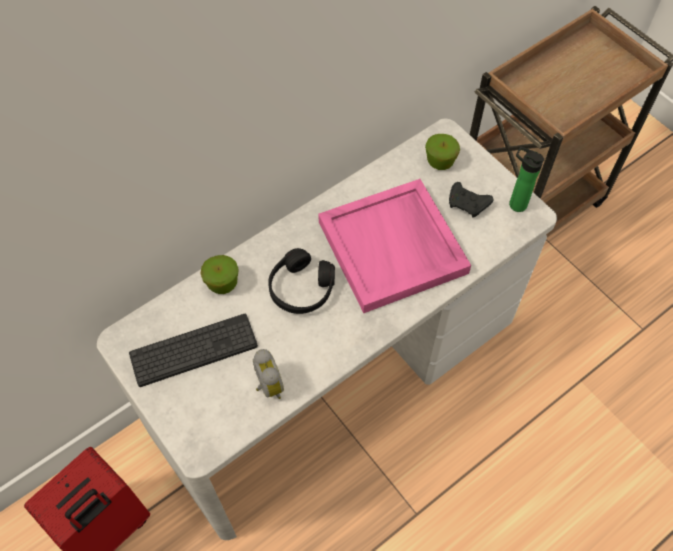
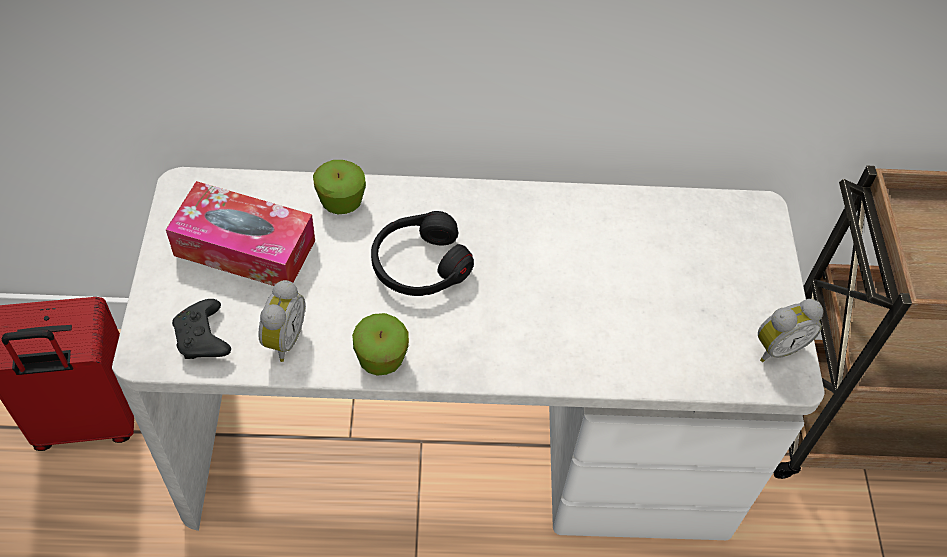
camera: 35 degrees right, 5 degrees down
(194, 350) = (245, 248): keyboard -> tissue box
(394, 248) = (569, 294): pink tray -> none
(440, 161) = (723, 236): apple -> apple (381, 358)
(468, 204) = (712, 307): black game controller -> black game controller (204, 339)
(515, 203) = (777, 346): bottle -> alarm clock

